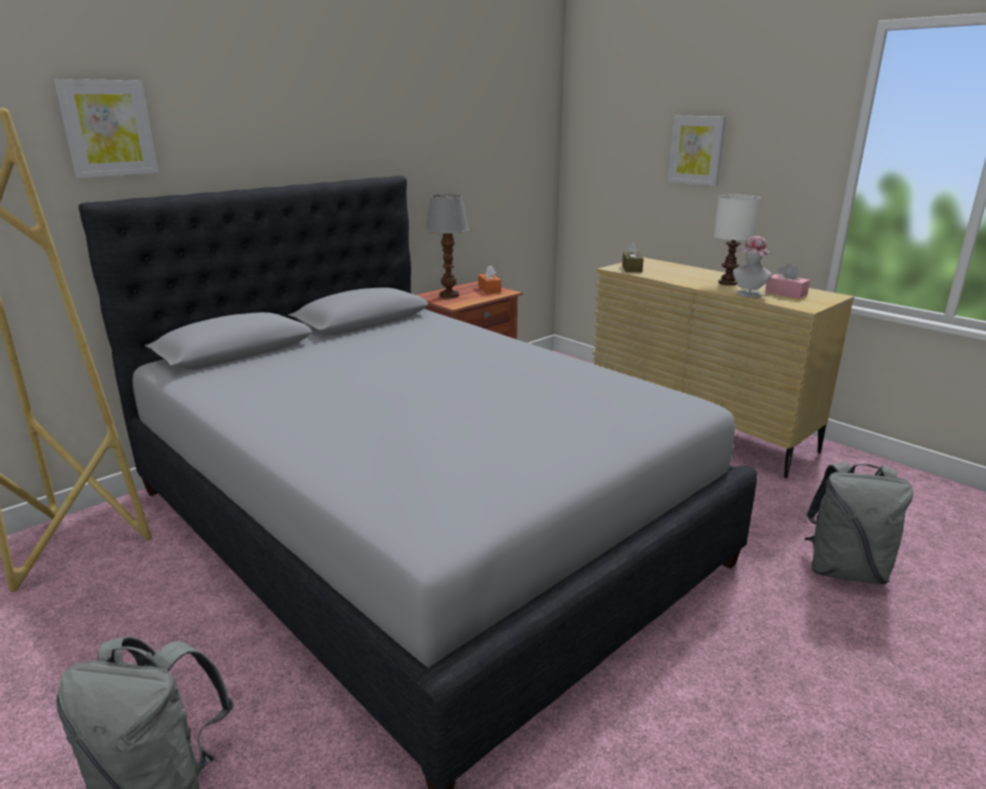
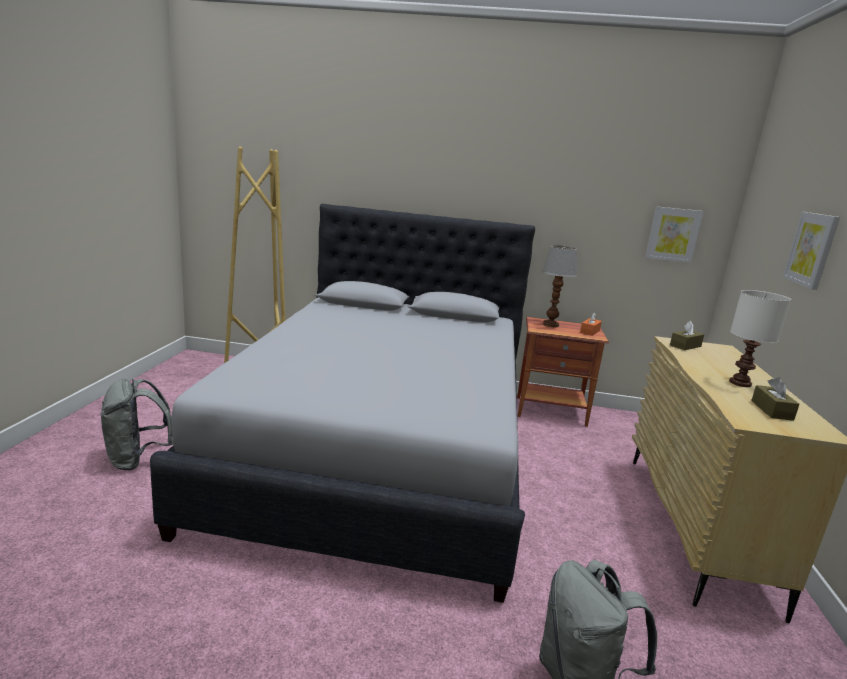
camera: 50 degrees right, 5 degrees down
(108, 128) = (350, 168): picture -> picture (673, 234)
(748, 295) = (723, 394): hat -> none
(785, 293) = (771, 410): pink tissue box -> brown tissue box

